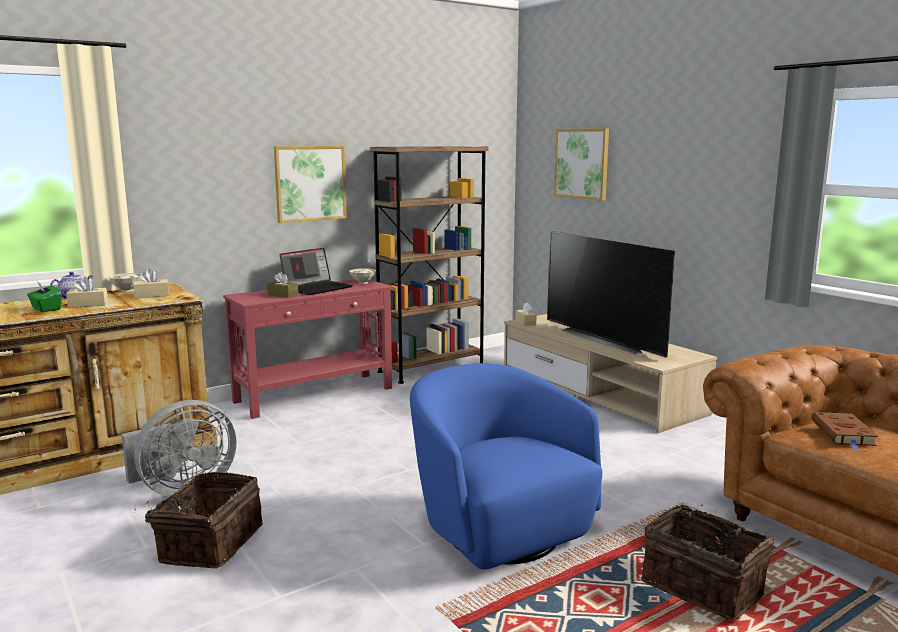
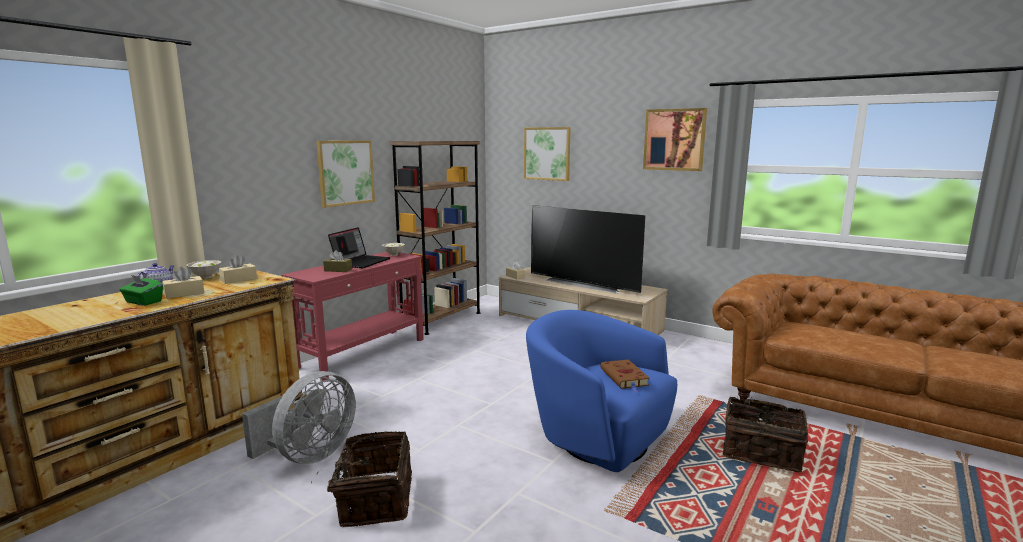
camera: 20 degrees left, 0 degrees up
(733, 146) = (674, 139): none -> picture
(844, 434) = (811, 332): brown book -> brown book (625, 378)

